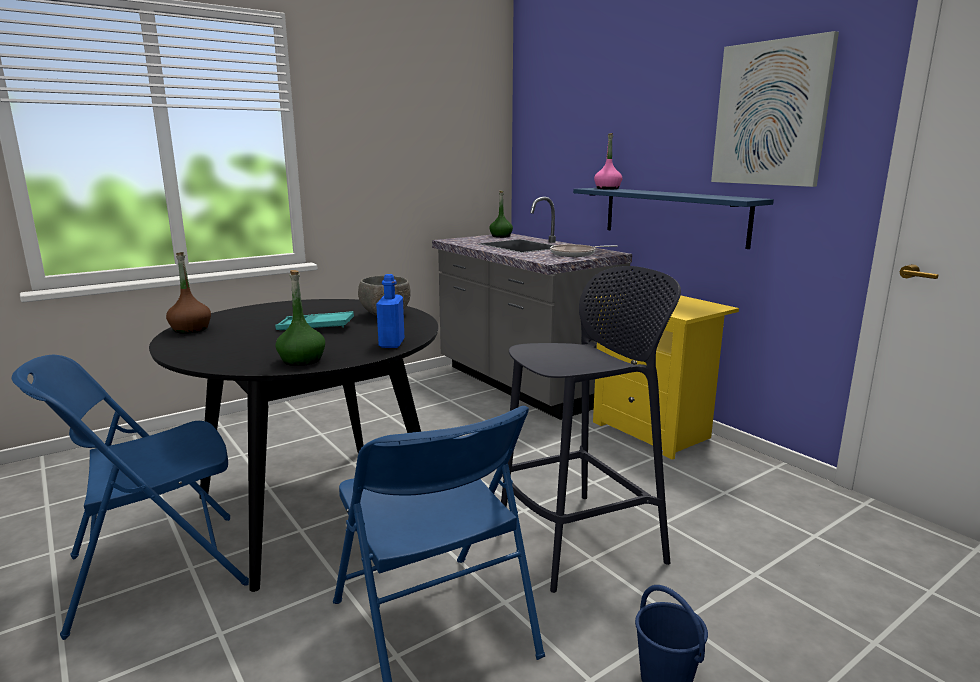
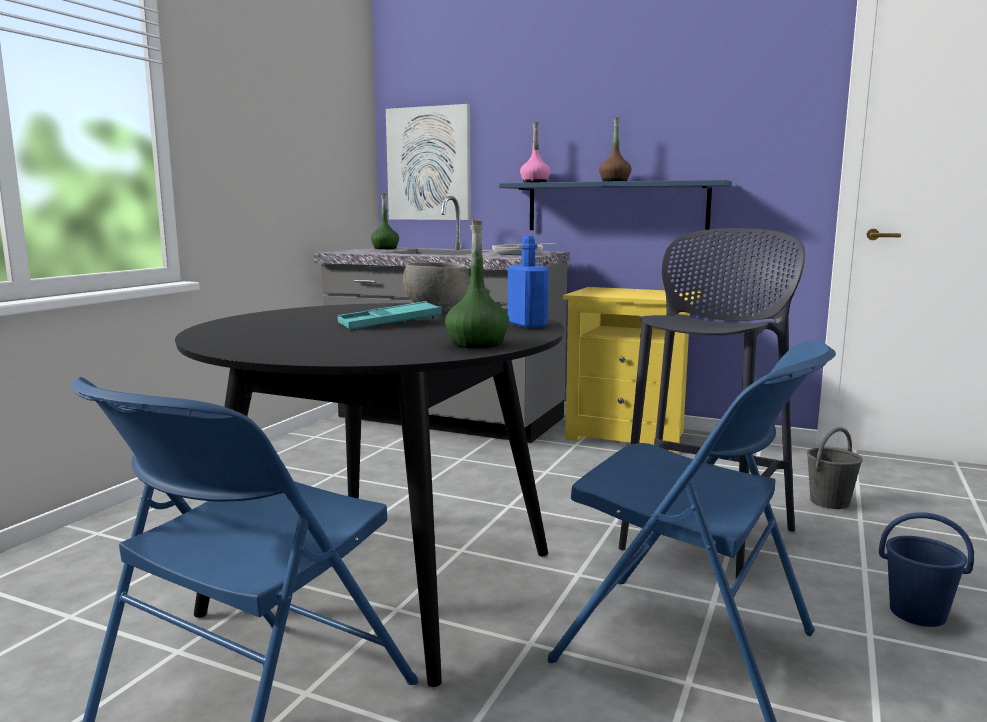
camera: 30 degrees left, 5 degrees down
(190, 329) = (220, 340): brown bottle -> brown bottle (614, 181)
(750, 547) = (829, 502): none -> grey bucket
(771, 114) = (722, 100): picture -> picture (429, 164)

